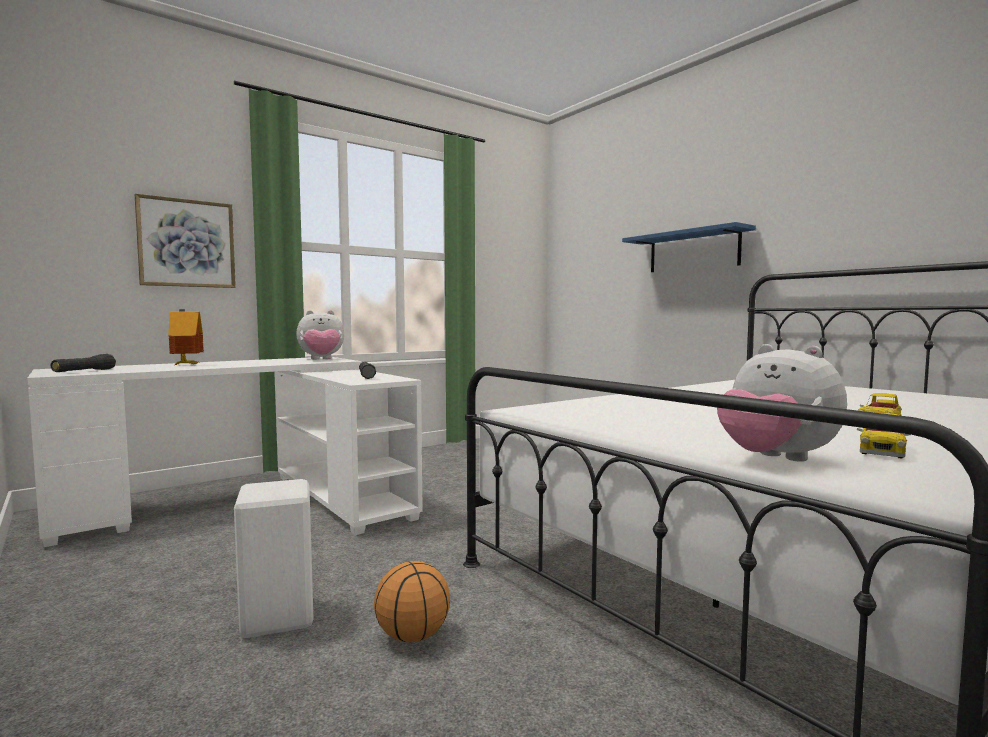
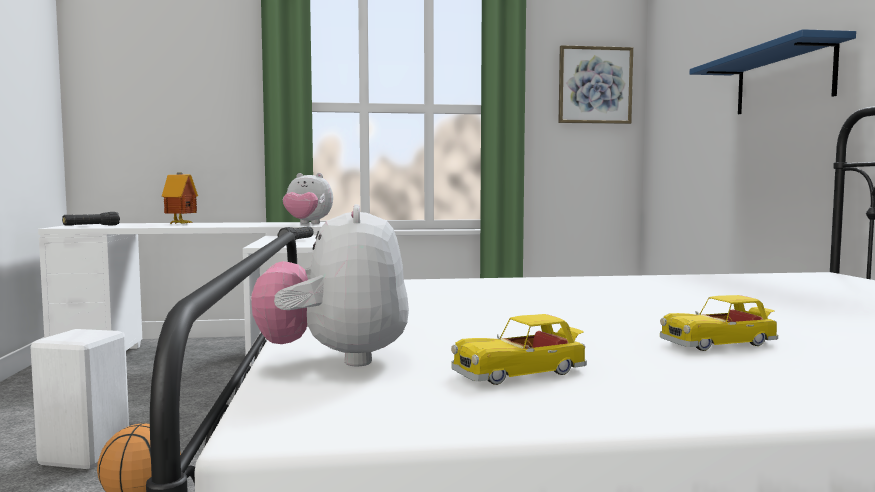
camera: 30 degrees right, 0 degrees up
(187, 243) = (208, 111): picture -> picture (595, 85)

